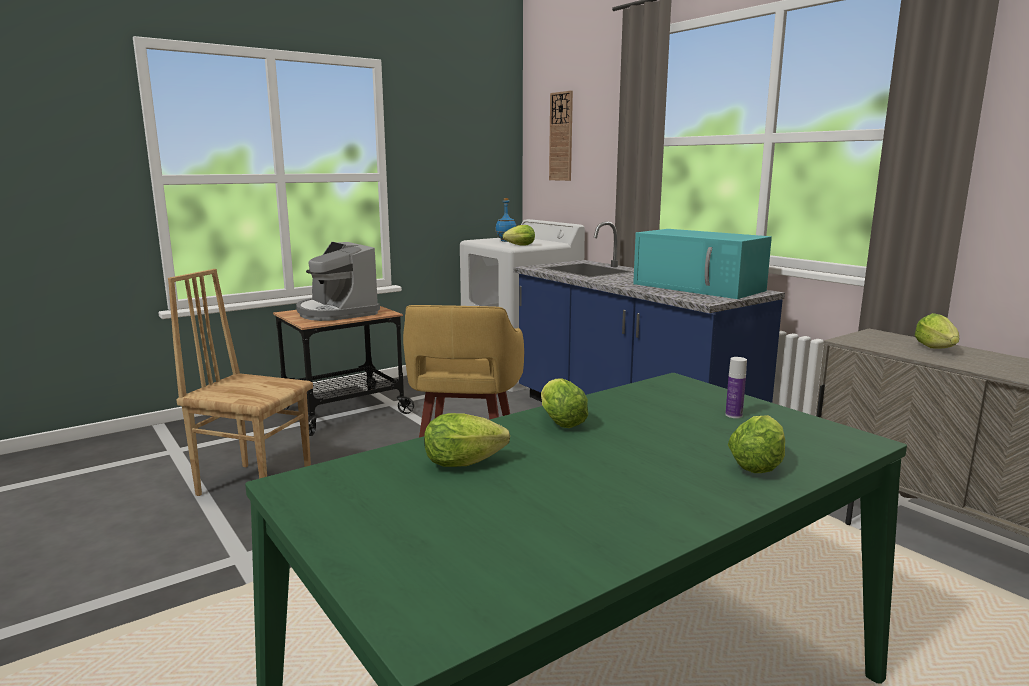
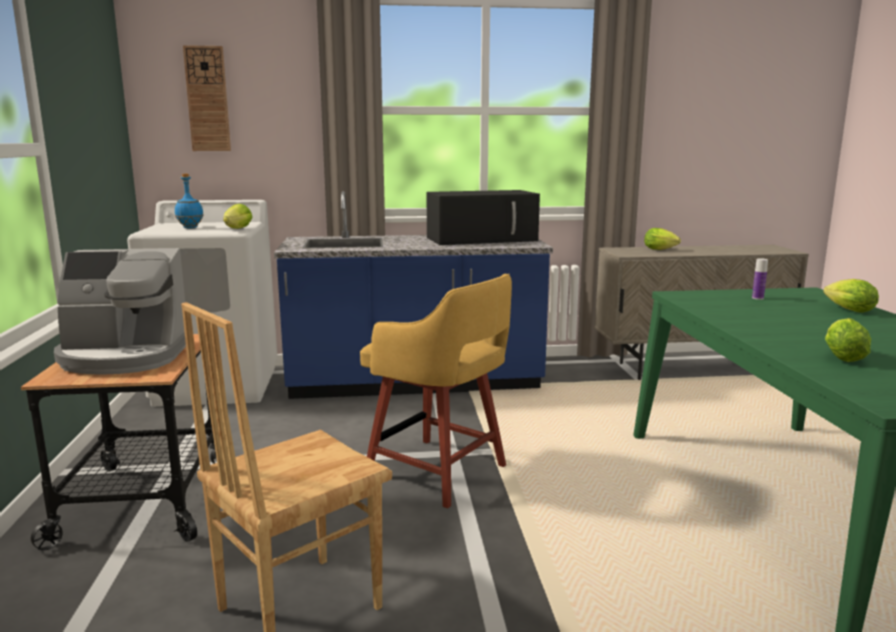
camera: 60 degrees left, 0 degrees up
(559, 421) = (755, 327): lettuce -> none
(700, 287) = (483, 239): turquoise microwave -> black microwave

